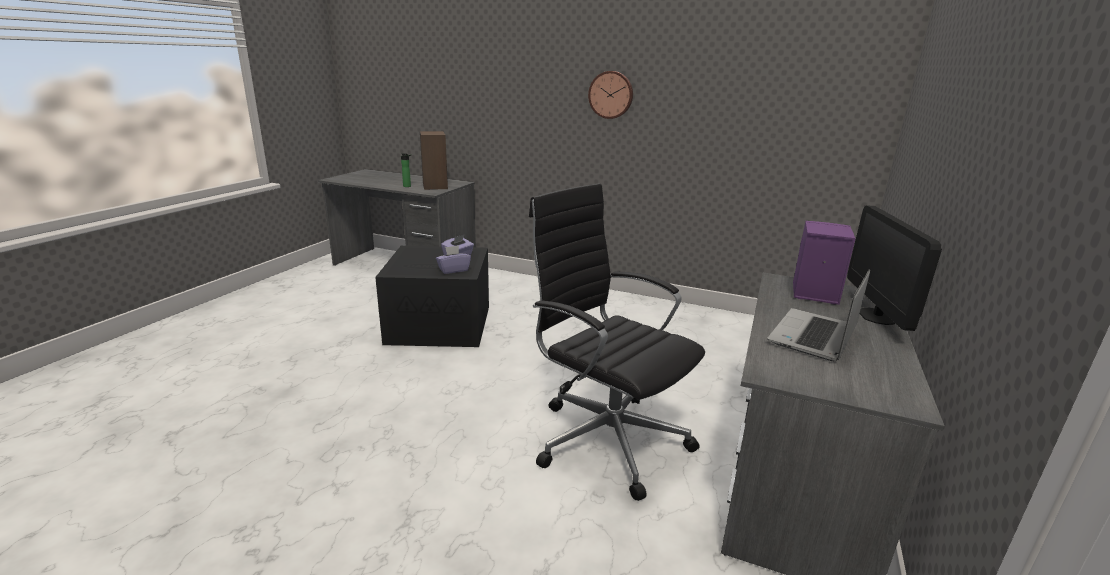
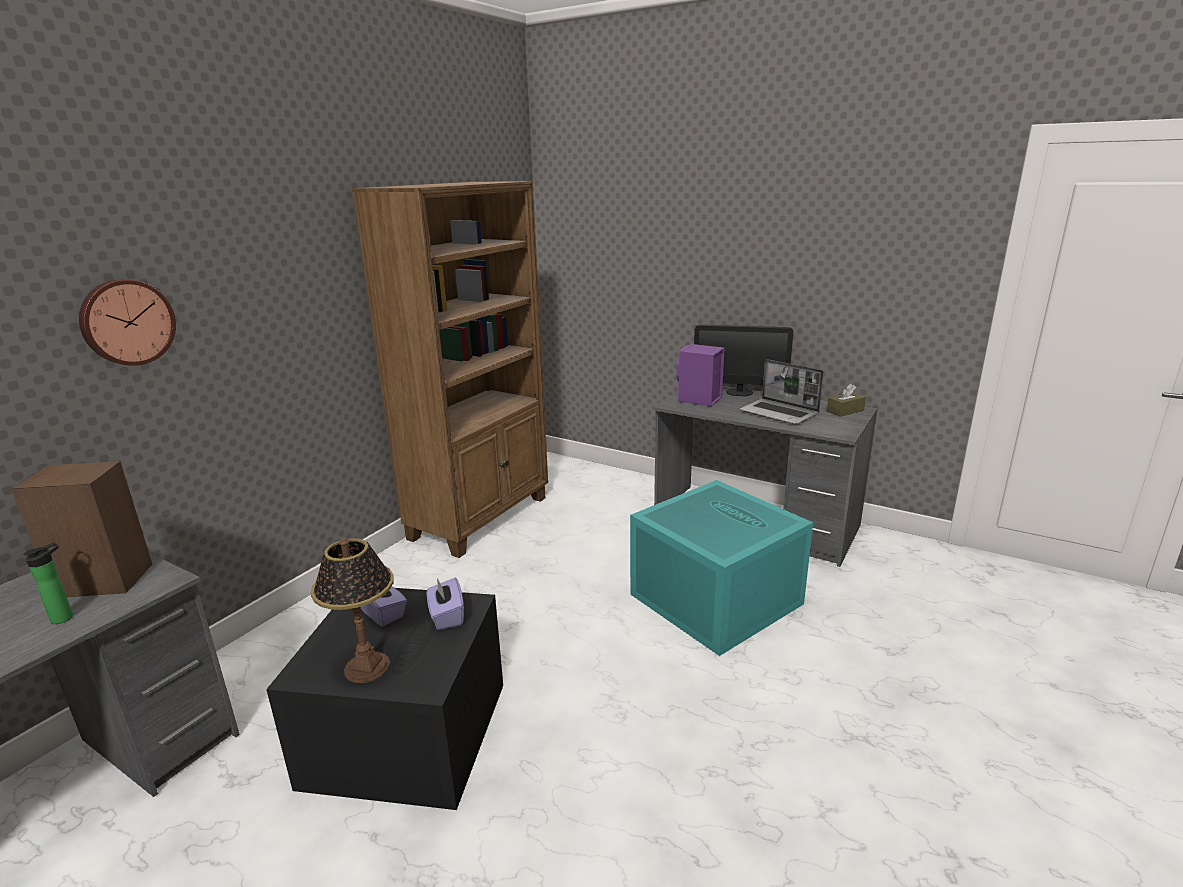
camera: 80 degrees left, 0 degrees up
(411, 259) = (368, 667): none -> table lamp
(607, 438) = (712, 599): black office chair -> turquoise storage box
(611, 95) = (316, 299): wall clock -> wall clock (127, 322)
(685, 316) = (481, 517): none -> brown bookcase
(883, 389) = (845, 411): none -> brown tissue box

